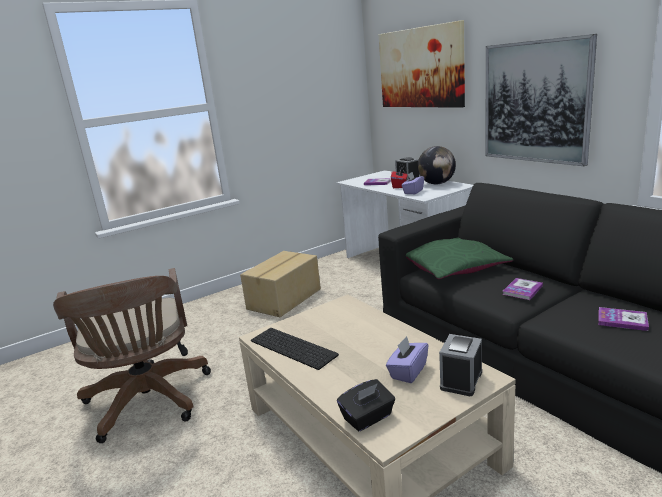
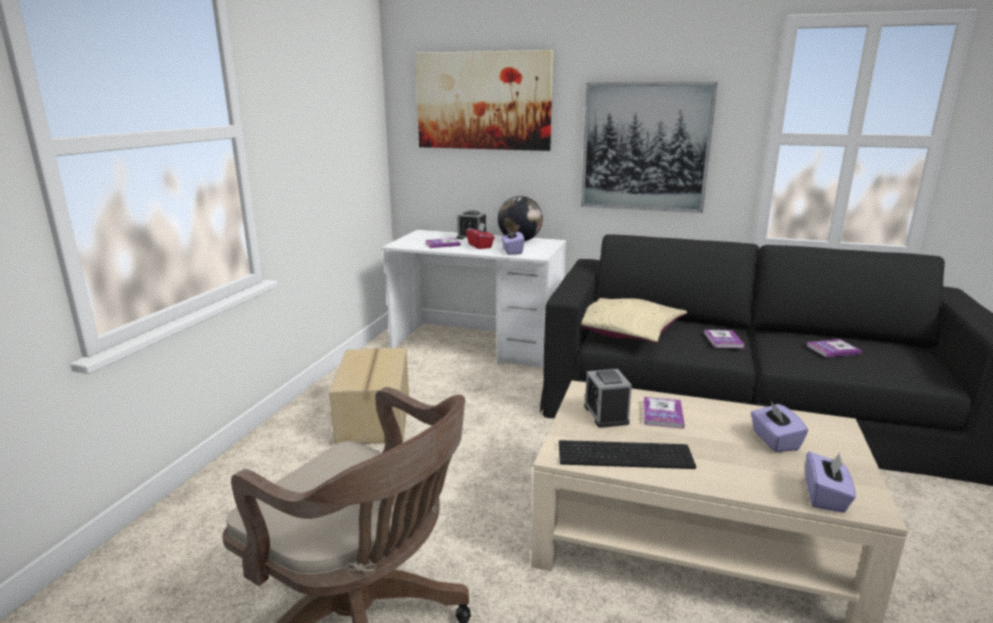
camera: 40 degrees left, 0 degrees up
(364, 331) = (662, 414): none -> book
(368, 418) = (825, 496): black tissue box -> purple tissue box
(452, 267) = (625, 330): green pillow -> beige pillow
(461, 380) = (825, 433): alarm clock -> alarm clock (606, 414)

